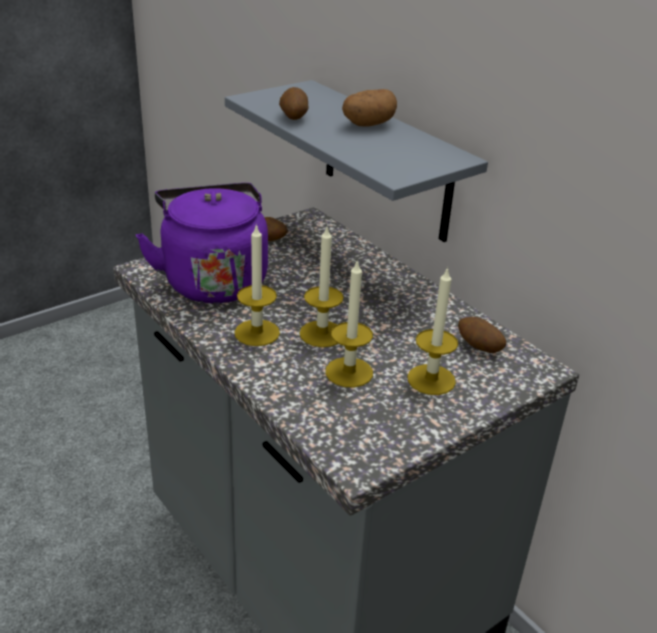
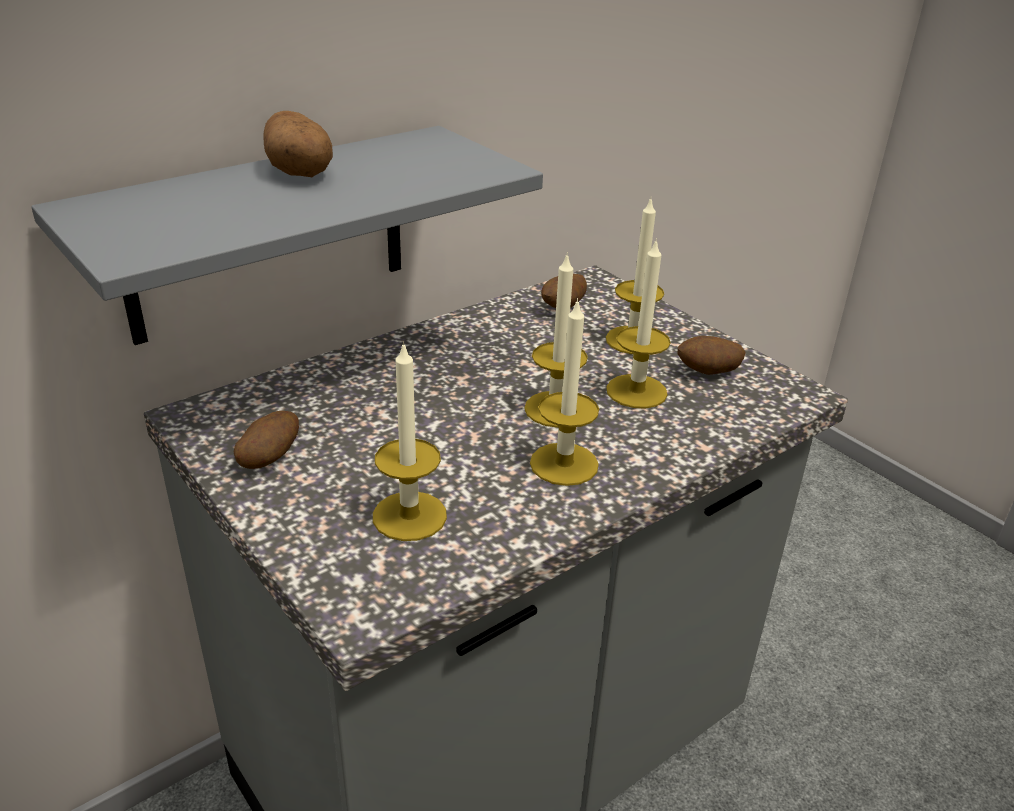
camera: 90 degrees left, 0 degrees up
(213, 280) = (409, 516): purple kettle -> candle
(293, 117) = (254, 220): potato -> potato (707, 373)

